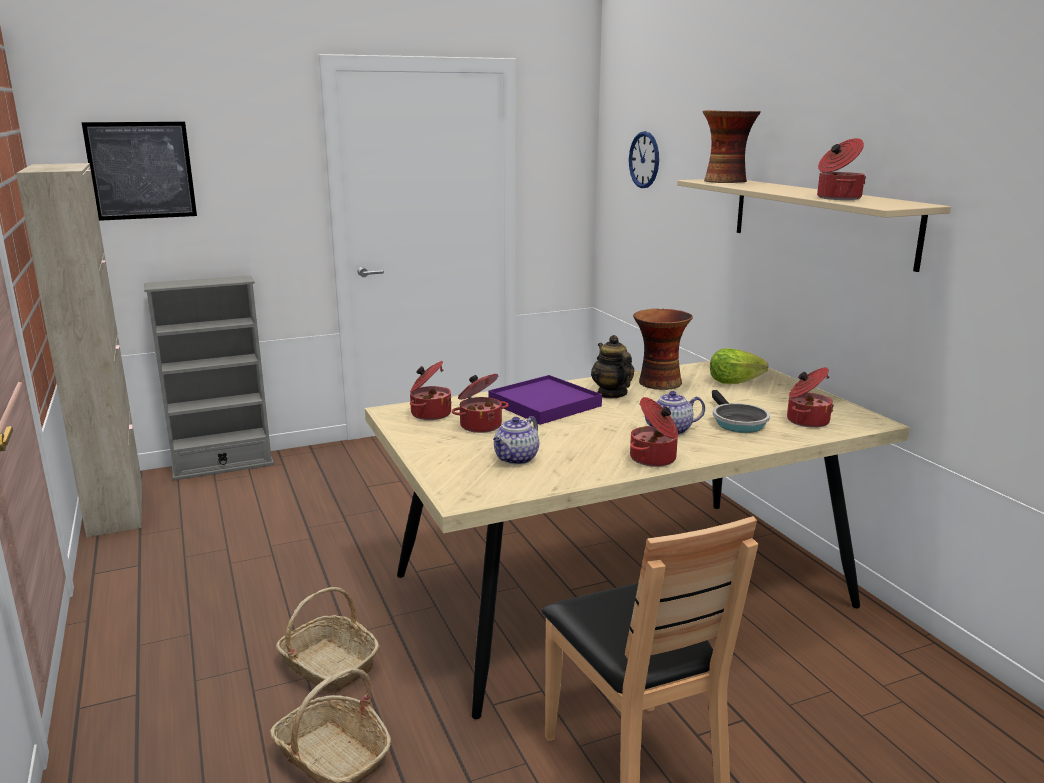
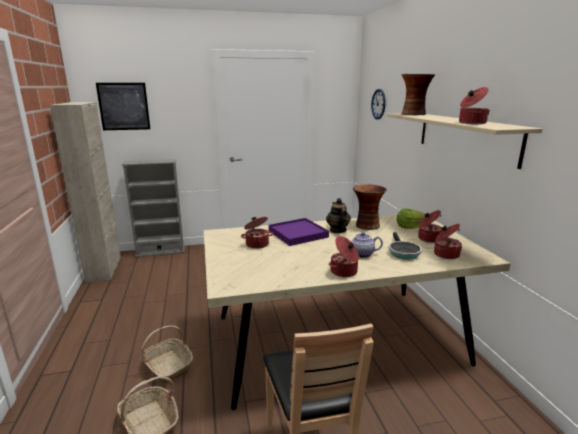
camera: 10 degrees right, 0 degrees up
(430, 413) = (234, 235): cooking pot -> cooking pot (428, 238)
(516, 459) = (266, 266): teapot -> none

